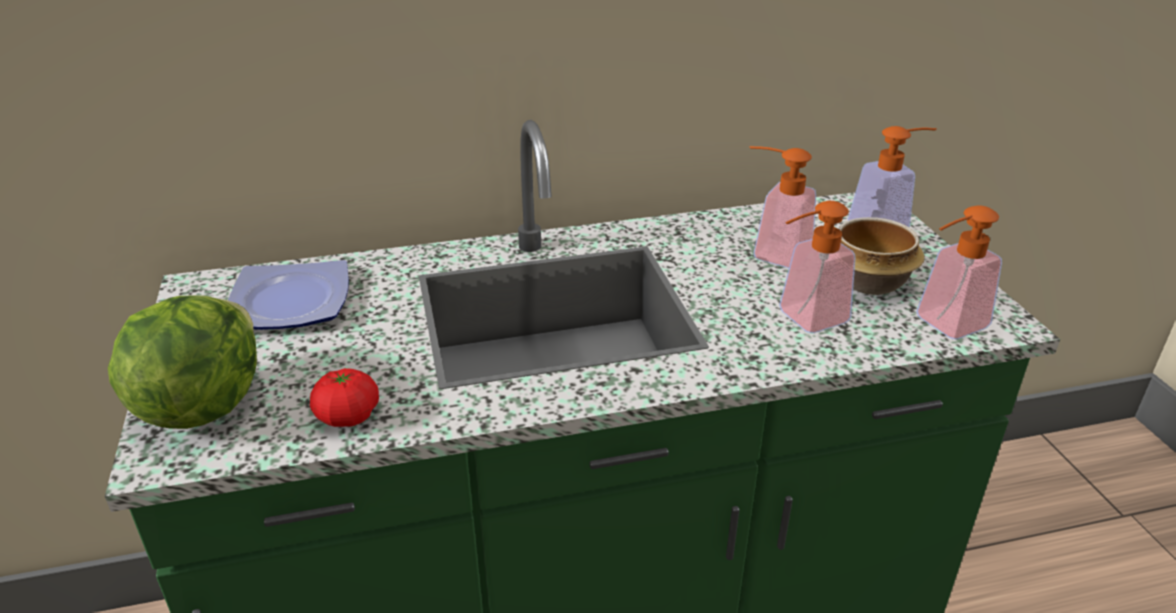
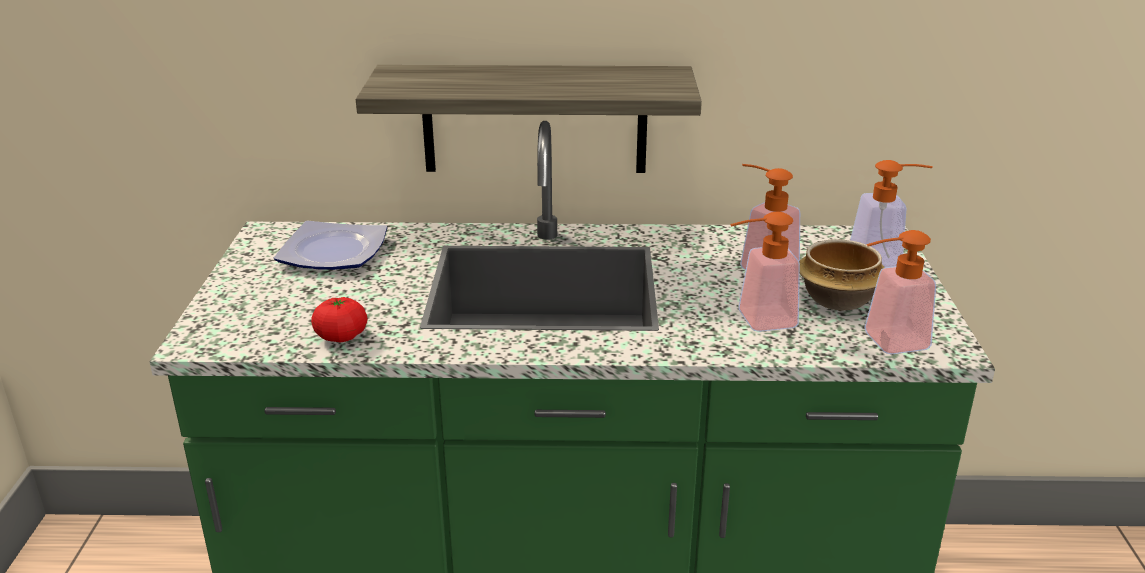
camera: 15 degrees right, 5 degrees down
(200, 404) = (237, 313): lettuce -> none
(501, 117) = (534, 119): none -> shelf

